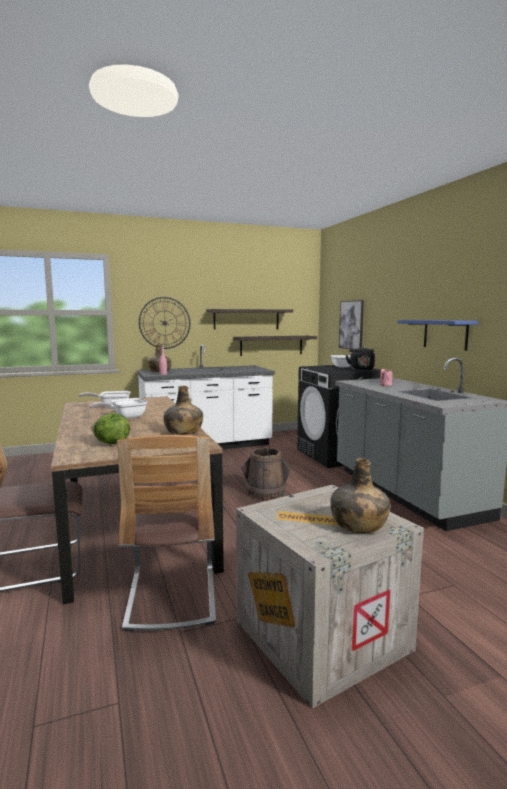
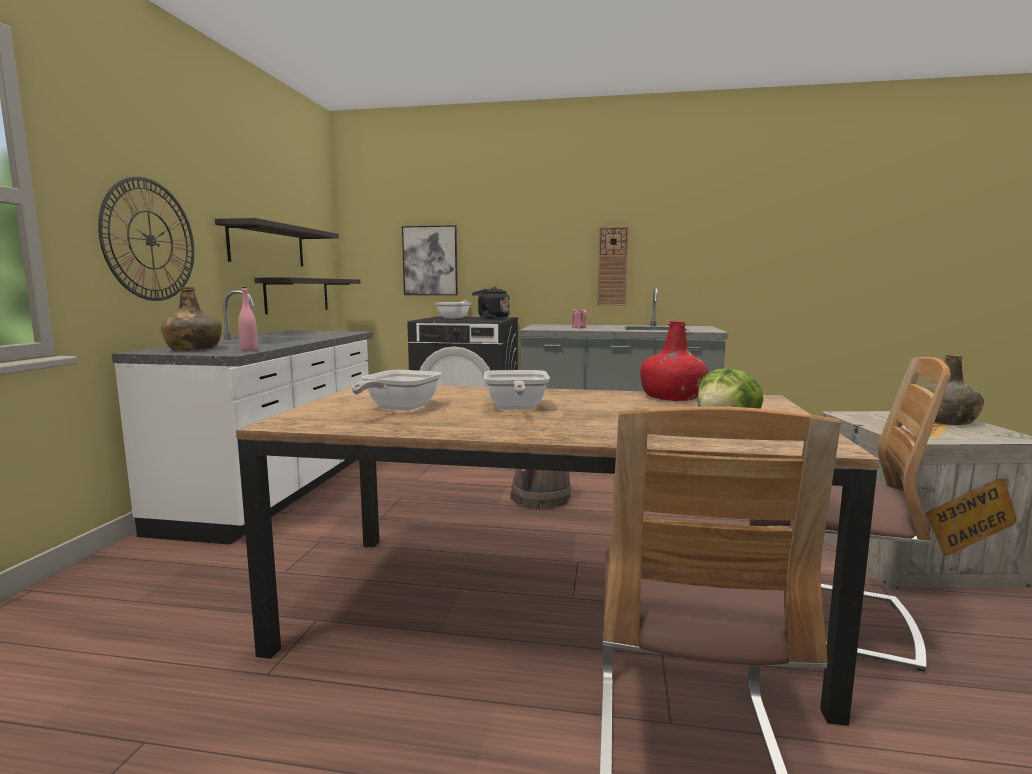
camera: 60 degrees left, 0 degrees up
(183, 431) = (672, 397): green bottle -> red bottle
(445, 334) = (612, 266): blue shelf -> wall clock

